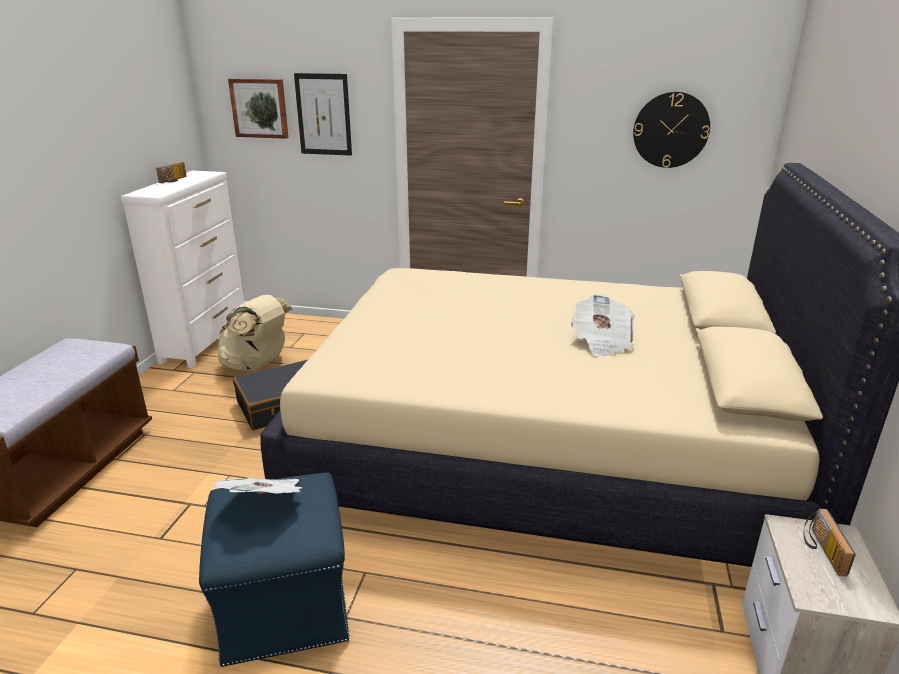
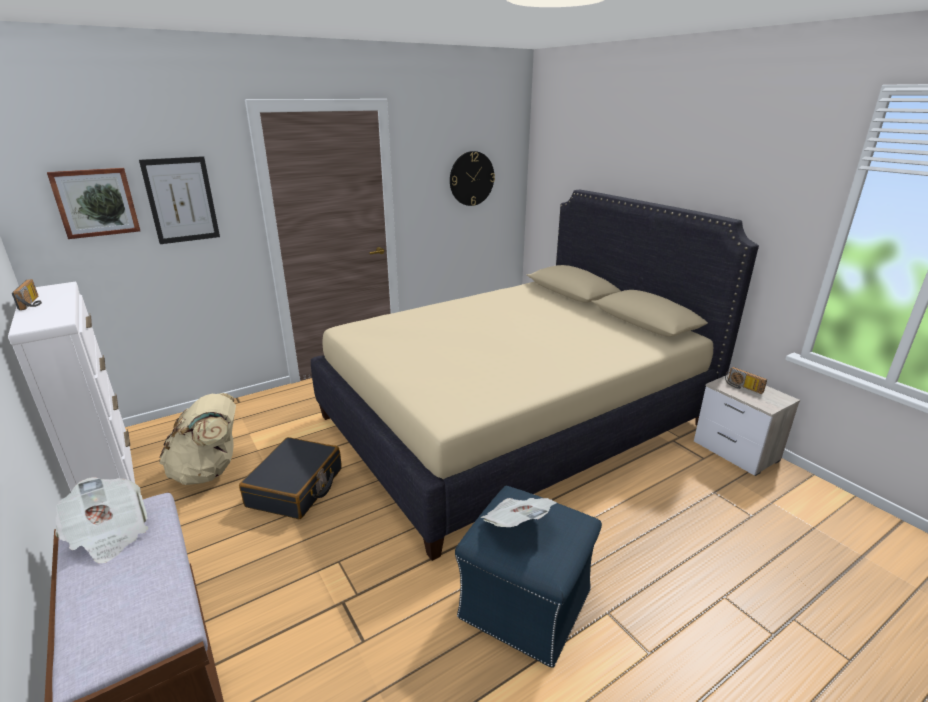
camera: 45 degrees left, 0 degrees up
(601, 342) = (553, 326): newspaper -> newspaper (109, 534)

